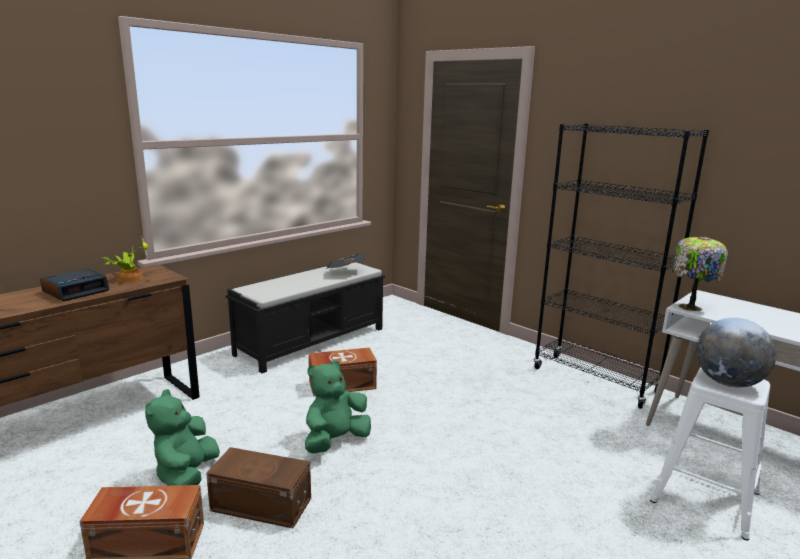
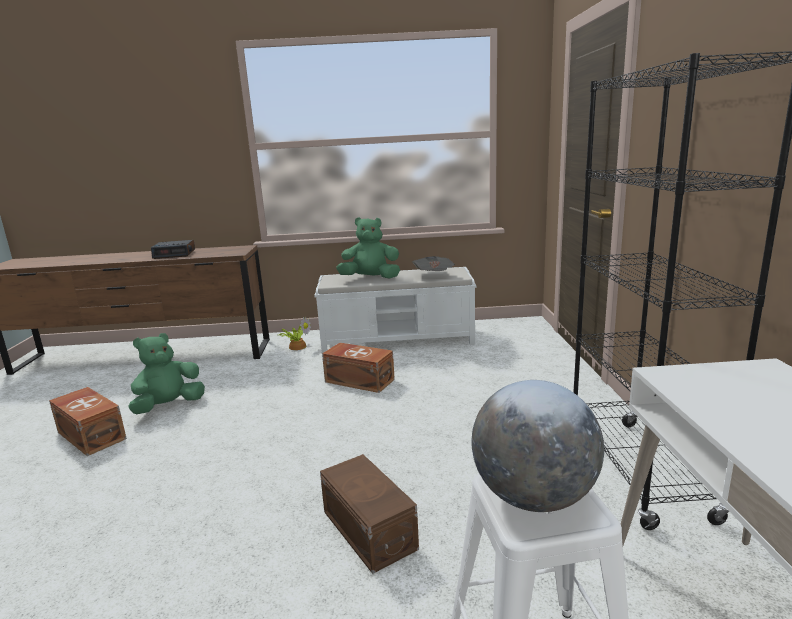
camera: 45 degrees right, 0 degrees up
(129, 278) = (217, 250): potted plant -> potted plant (297, 346)
(262, 505) = (166, 443): brown storage box -> brown storage box (368, 531)
(312, 341) = (398, 340): black bench -> white bench
(335, 441) = (279, 421): green plush toy -> green plush toy (370, 278)
(689, 307) = (676, 376): table lamp -> none

